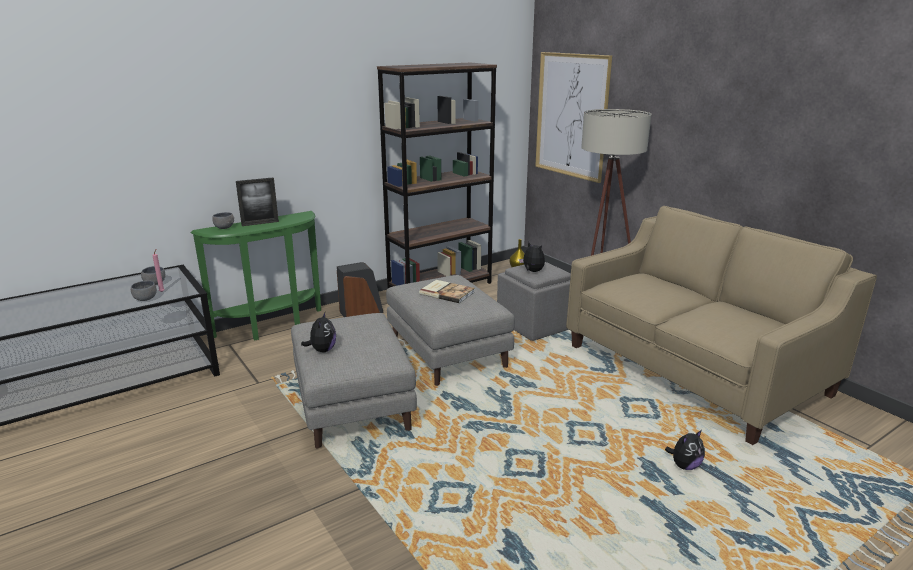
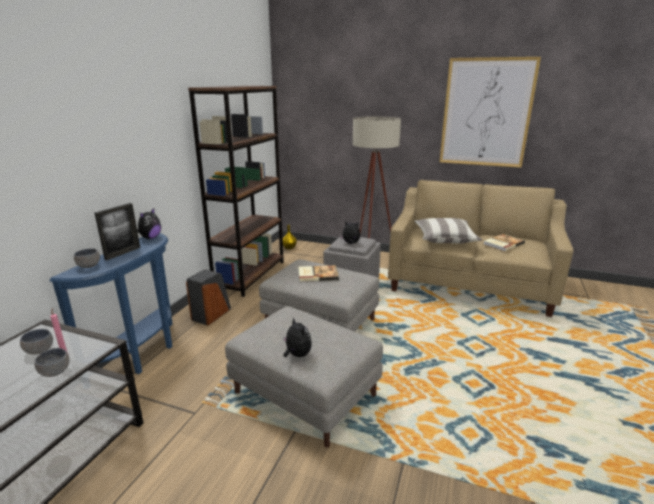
camera: 35 degrees left, 0 degrees up
(273, 327) = (143, 355): green console table -> blue console table
(571, 115) = (317, 125): picture -> picture (486, 113)
(646, 293) = (445, 239): none -> pillow
(684, 466) = (543, 343): plush toy -> plush toy (150, 238)
(719, 317) = (502, 243): none -> book

